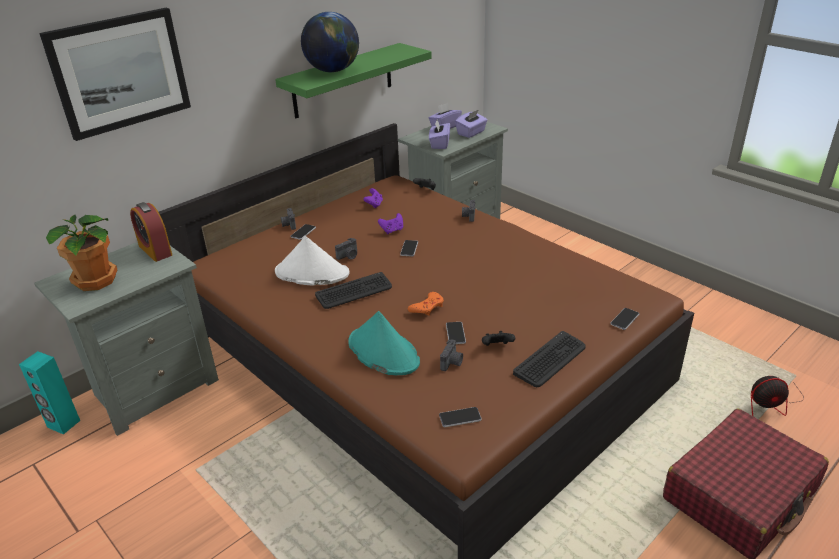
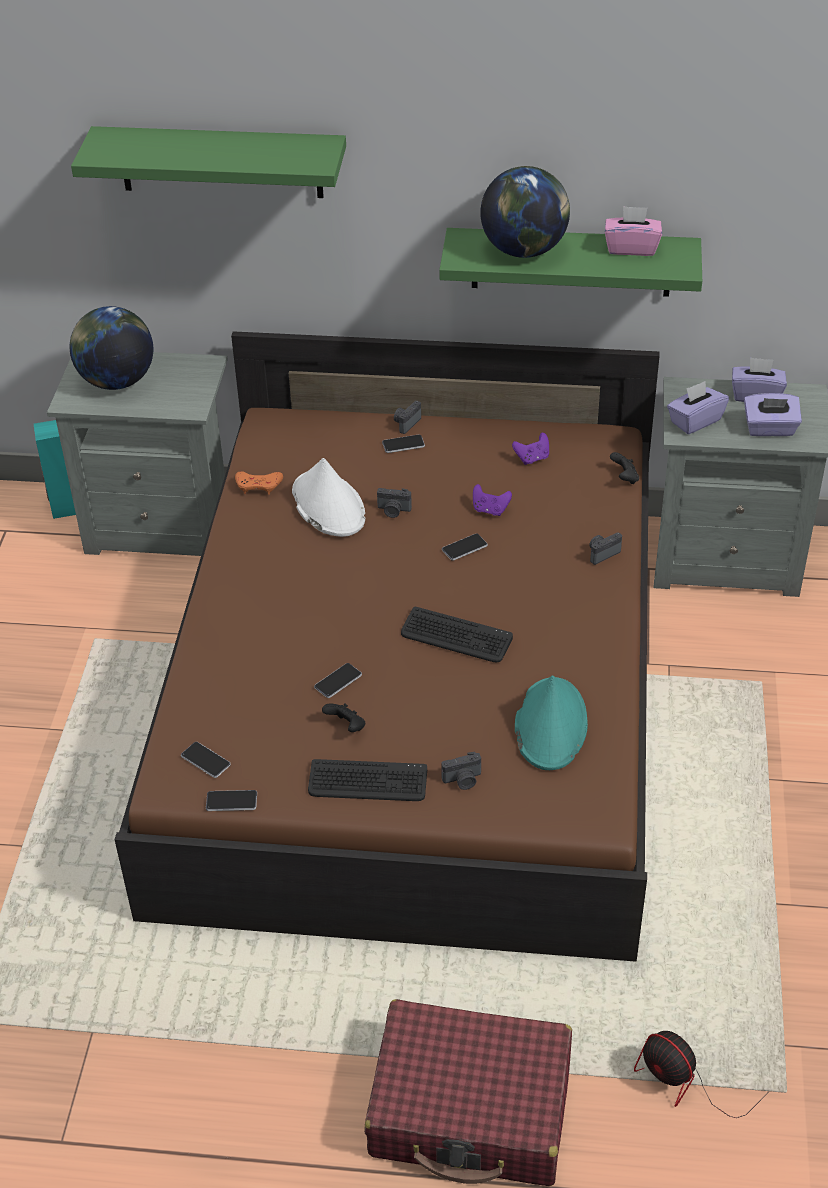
camera: 50 degrees right, 10 degrees up
(97, 280) = (116, 381): potted plant -> globe
(120, 72) = (220, 162): picture -> green shelf
(155, 250) = (199, 377): alarm clock -> none
(354, 291) = (330, 559): keyboard -> keyboard (456, 636)
(379, 54) = (631, 248): none -> pink tissue box
(383, 352) = (251, 645): turquoise hat -> turquoise hat (550, 725)
(427, 307) = (362, 632): orange game controller -> orange game controller (258, 485)
(452, 363) = (285, 707): camera -> camera (463, 780)
(624, 319) = (514, 810): phone -> phone (231, 801)

